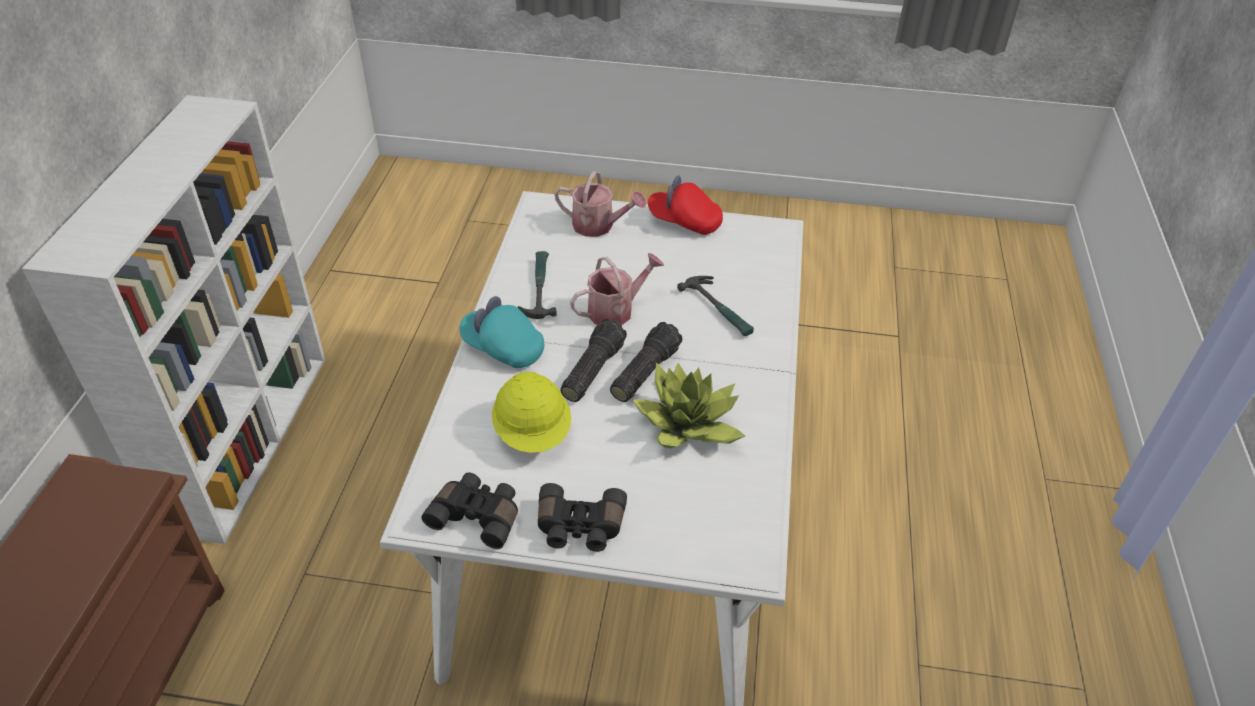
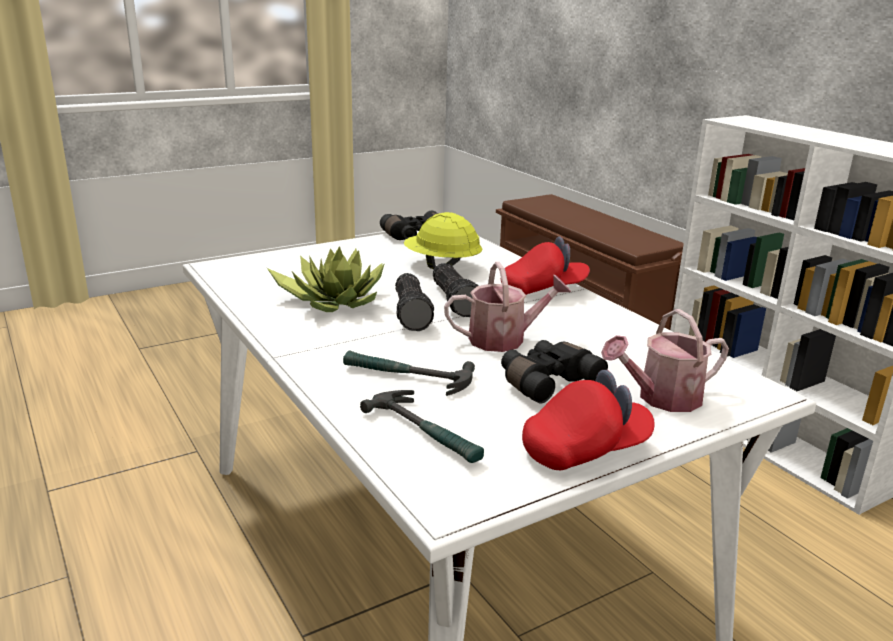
camera: 140 degrees right, 20 degrees down
(503, 348) = (543, 289): turquoise cap -> red cap
(538, 289) = (597, 327): hammer -> hammer (427, 432)
(579, 528) = (349, 248): black binoculars -> black binoculars (546, 381)
(616, 310) = (504, 339): watering can -> watering can turned 120 degrees counterclockwise

